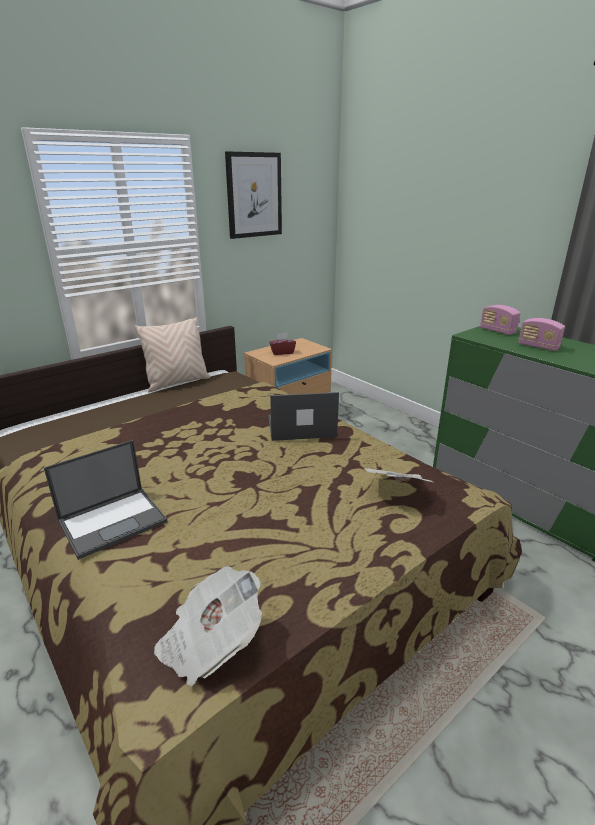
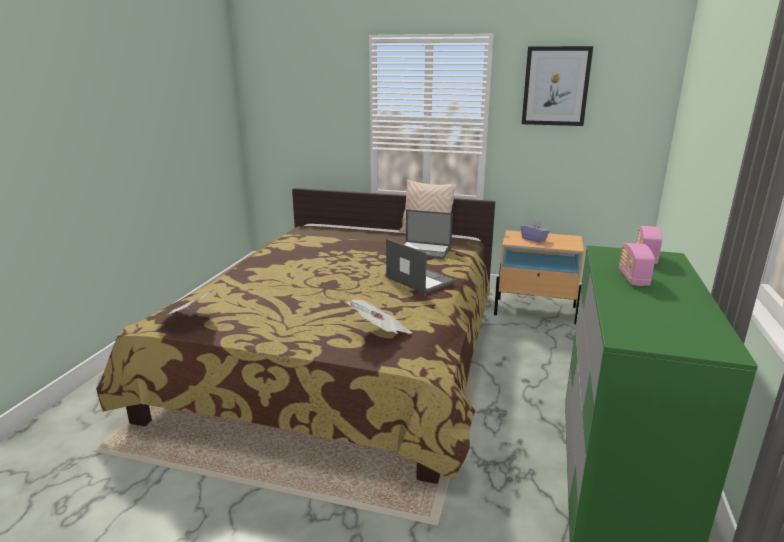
camera: 55 degrees right, 5 degrees down
(114, 521) = (253, 270): laptop -> laptop (424, 250)
(282, 352) = (534, 239): red tissue box -> purple tissue box

